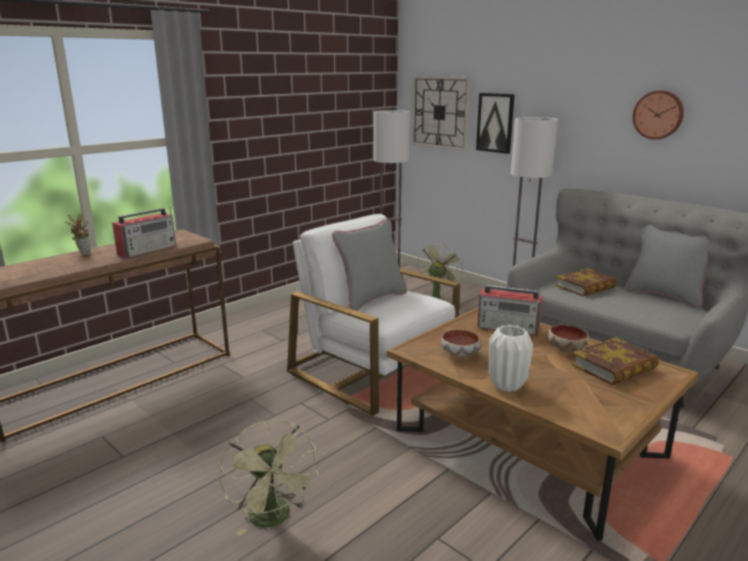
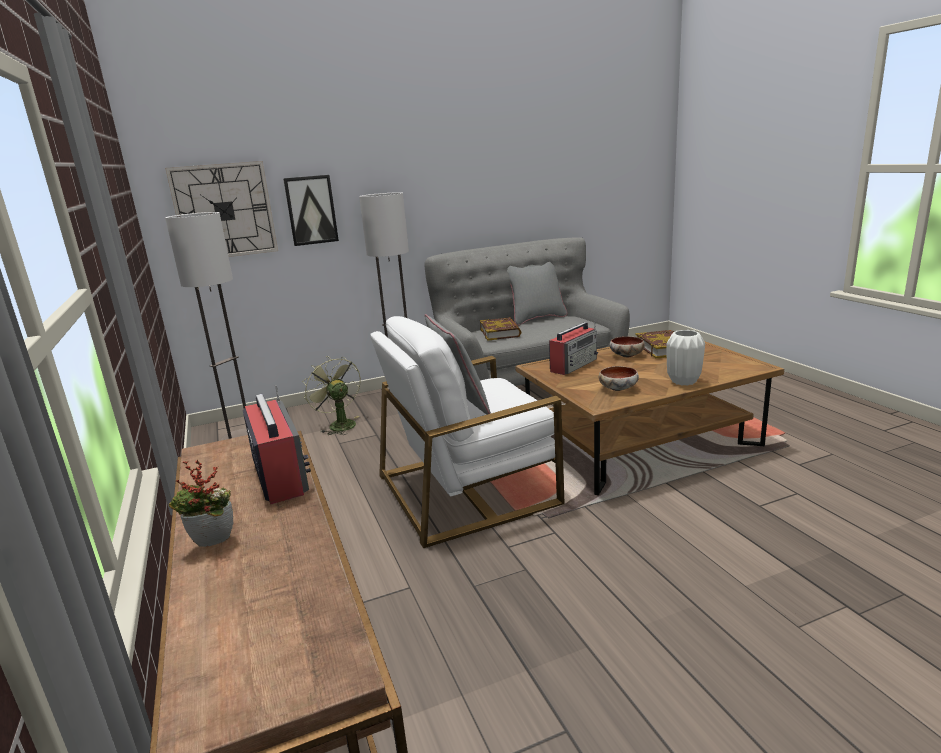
camera: 65 degrees left, 0 degrees up
(274, 519) = (729, 592): green fan -> none
(658, 115) = (475, 175): wall clock -> none

